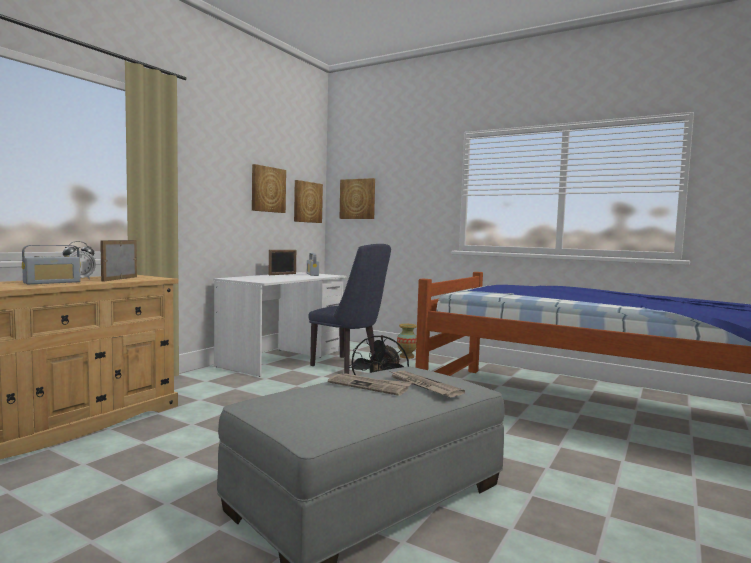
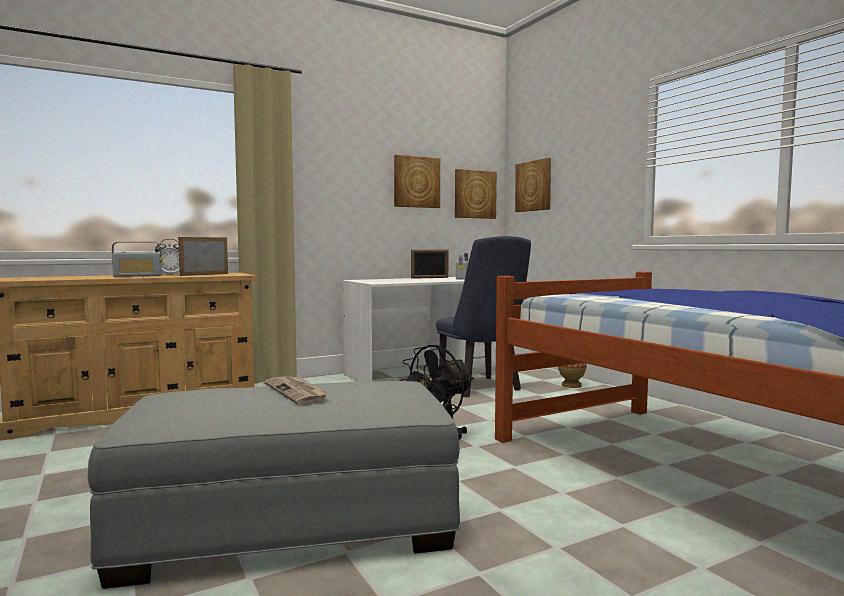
camera: 30 degrees right, 0 degrees up
(423, 386) = (354, 399): newspaper -> none

